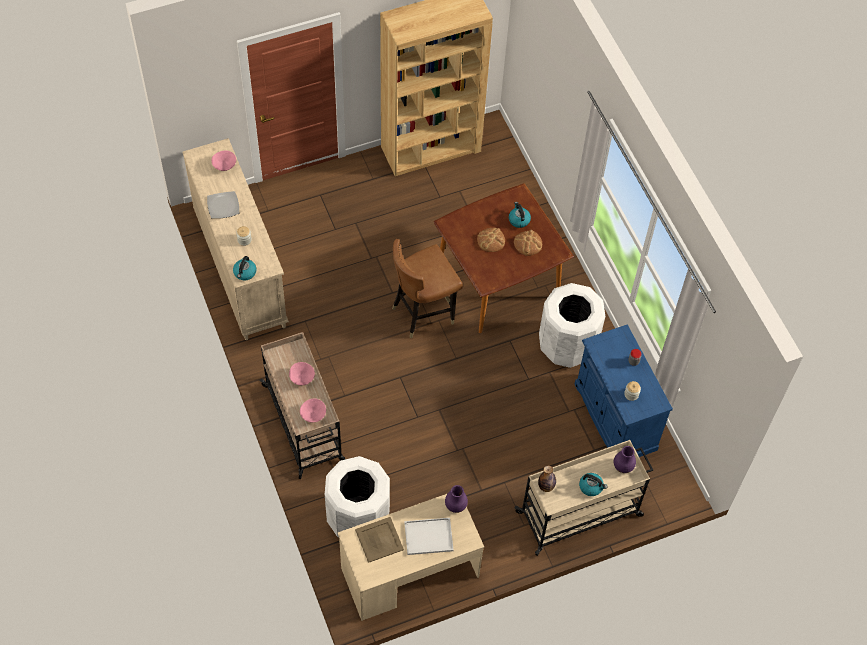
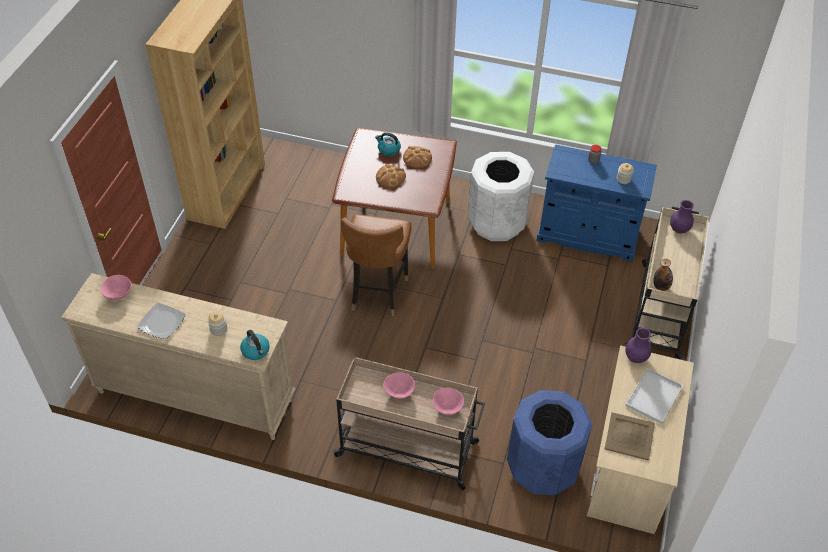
camera: 50 degrees left, 10 degrees down
(358, 518) = (542, 468): white trash can -> blue trash can
(591, 487) = (683, 259): kettle -> none

